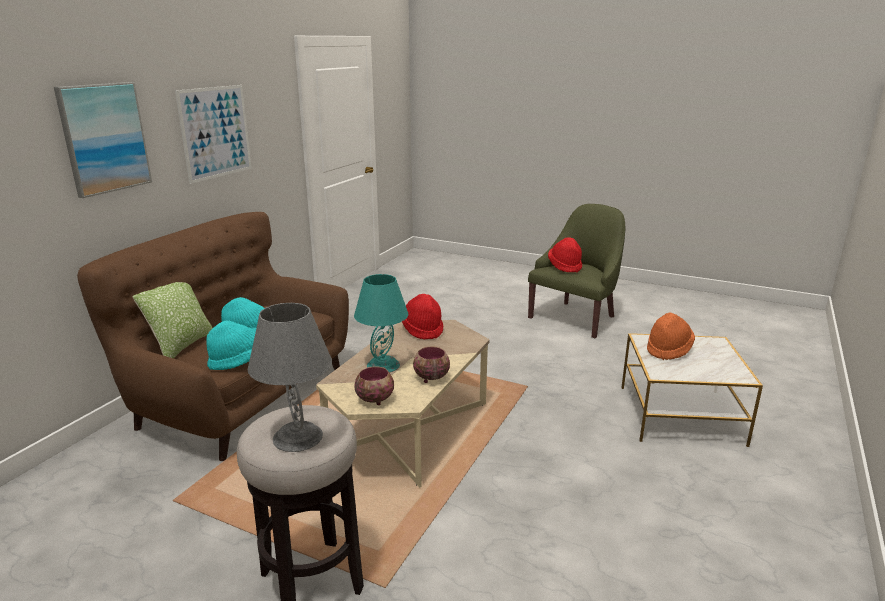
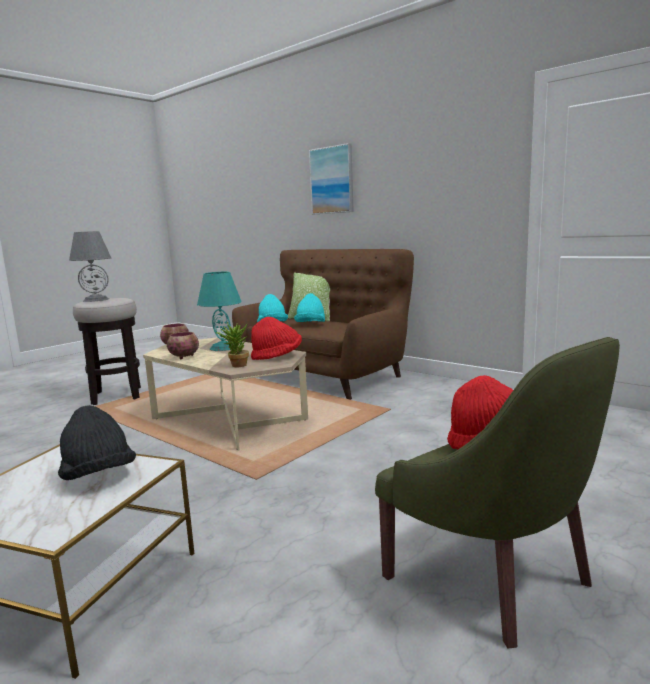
camera: 105 degrees right, 10 degrees down
(215, 132) = (412, 180): picture -> none
(461, 342) = (236, 366): none -> potted plant
(668, 350) = (98, 476): orange hat -> black hat

